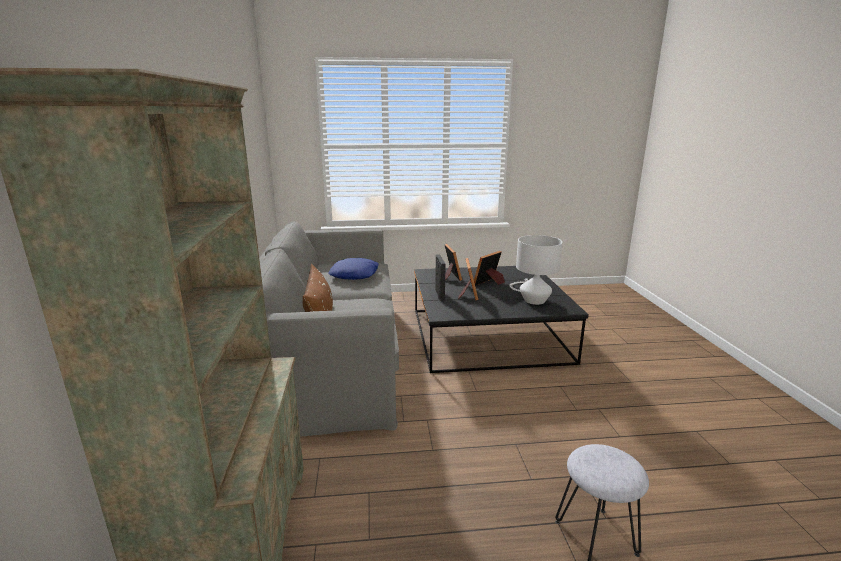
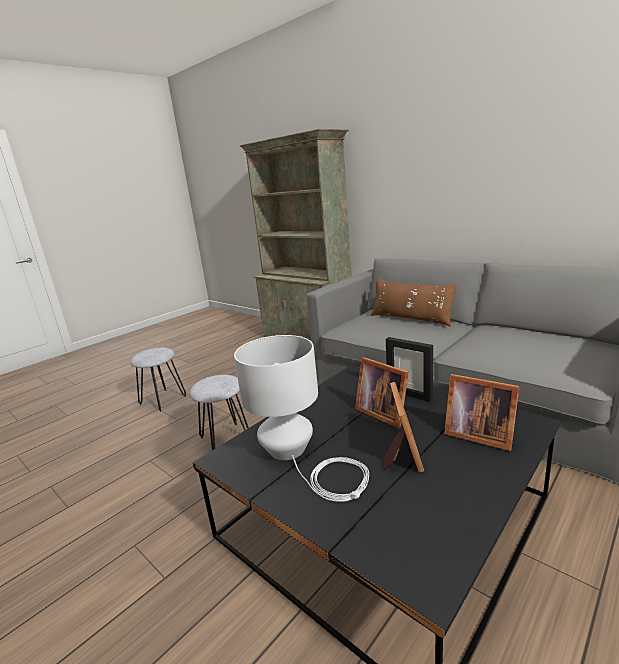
camera: 140 degrees right, 0 degrees up
(355, 274) = (525, 351): blue pillow -> none
(539, 418) = (225, 439): none -> grey stool

